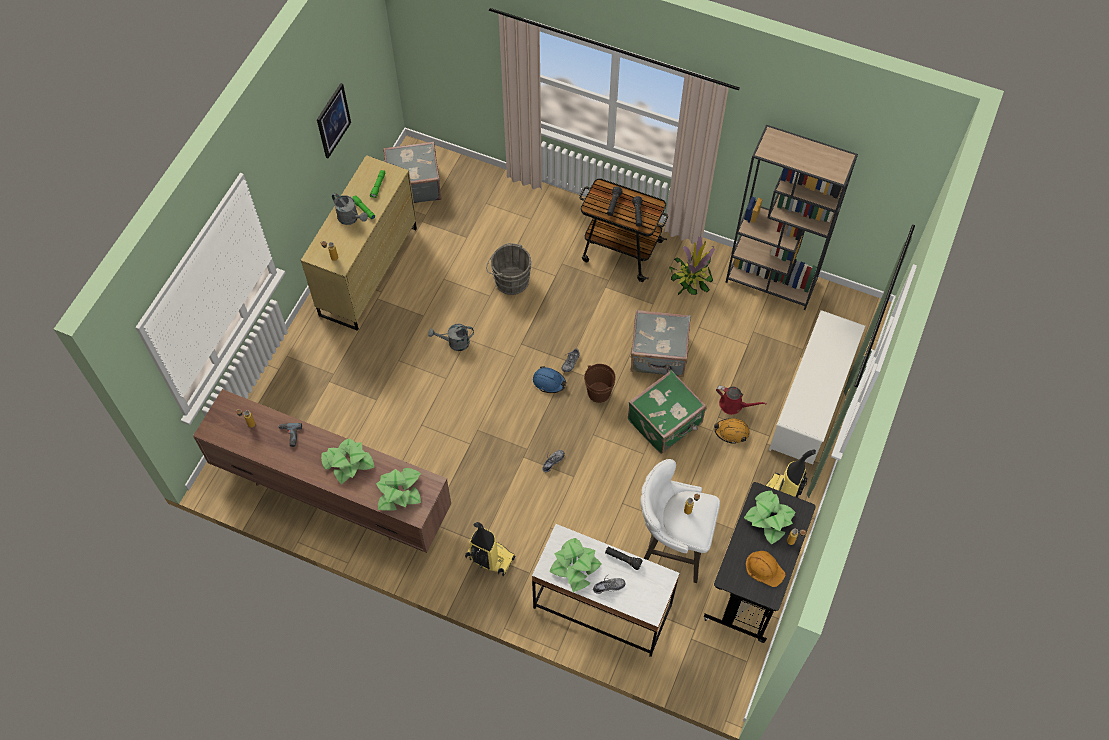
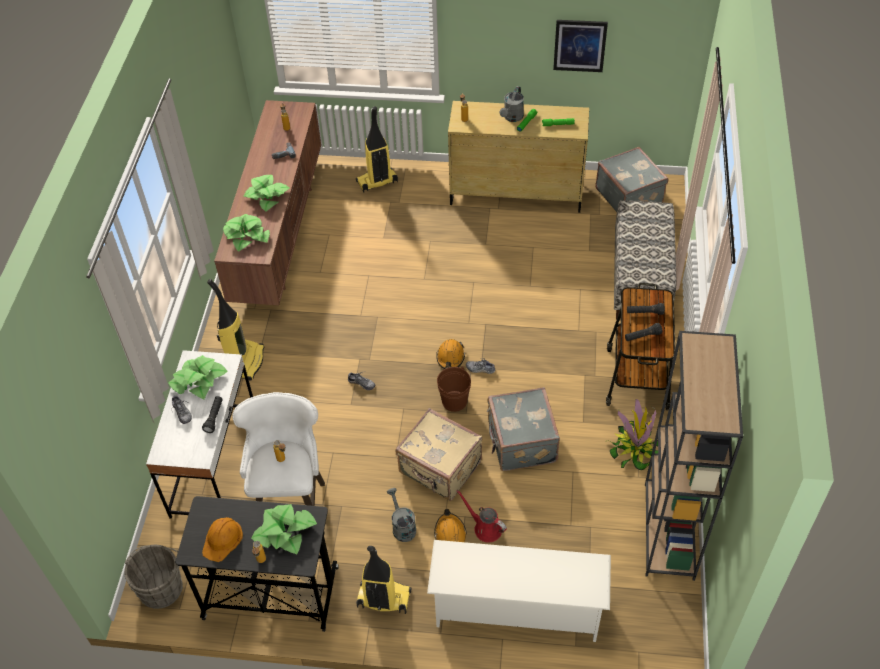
camera: 75 degrees right, 10 degrees down
(294, 386) = (377, 182): none -> vacuum cleaner
(454, 343) = (465, 274): grey watering can -> grey watering can (402, 526)
(510, 280) = (555, 296): grey bucket -> grey bucket (162, 586)
(517, 211) = (640, 280): none -> bench
(549, 382) = (450, 357): blue hard hat -> orange hard hat
(666, 422) = (440, 468): green suitcase -> beige suitcase
(733, 405) = (485, 528): red watering can -> red watering can turned 120 degrees clockwise

